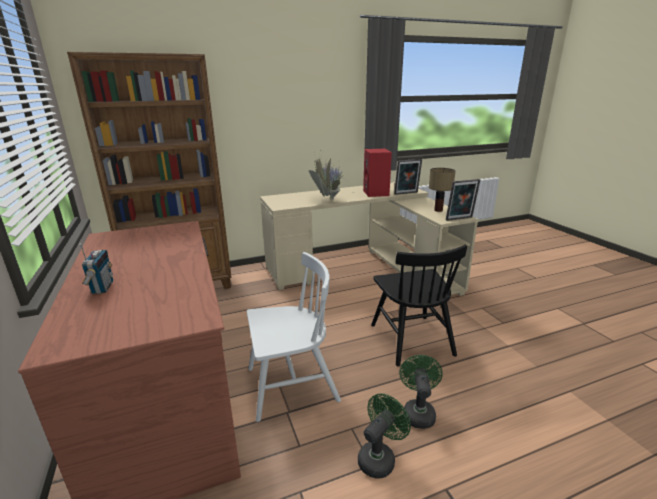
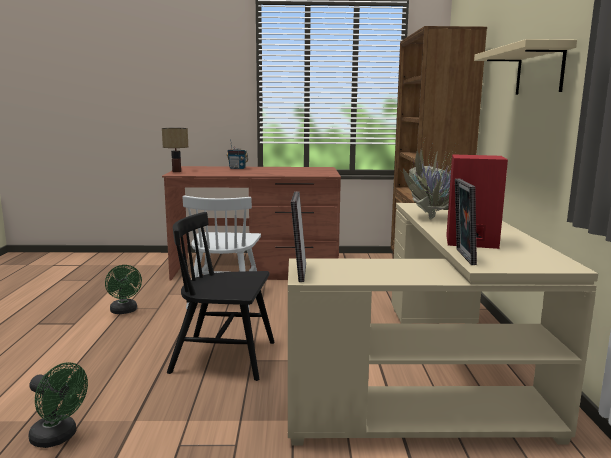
camera: 110 degrees right, 10 degrees down
(295, 101) = (539, 71): none -> beige shelf
(418, 411) = (136, 332): green fan -> green fan (59, 437)
(438, 210) = (361, 271): table lamp -> table lamp (176, 171)

